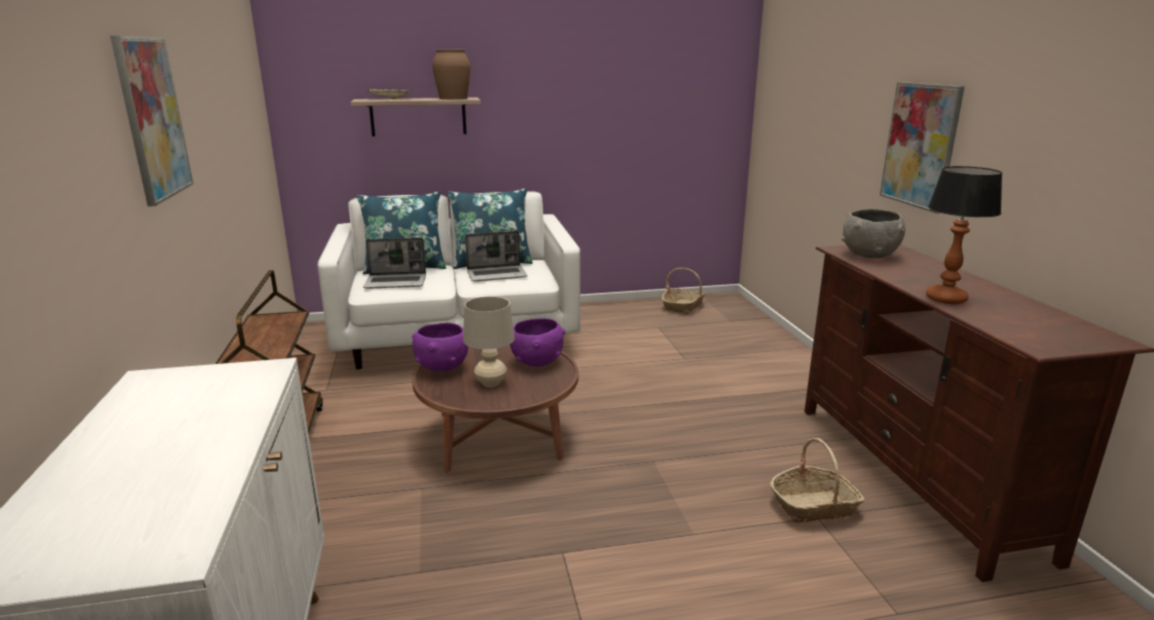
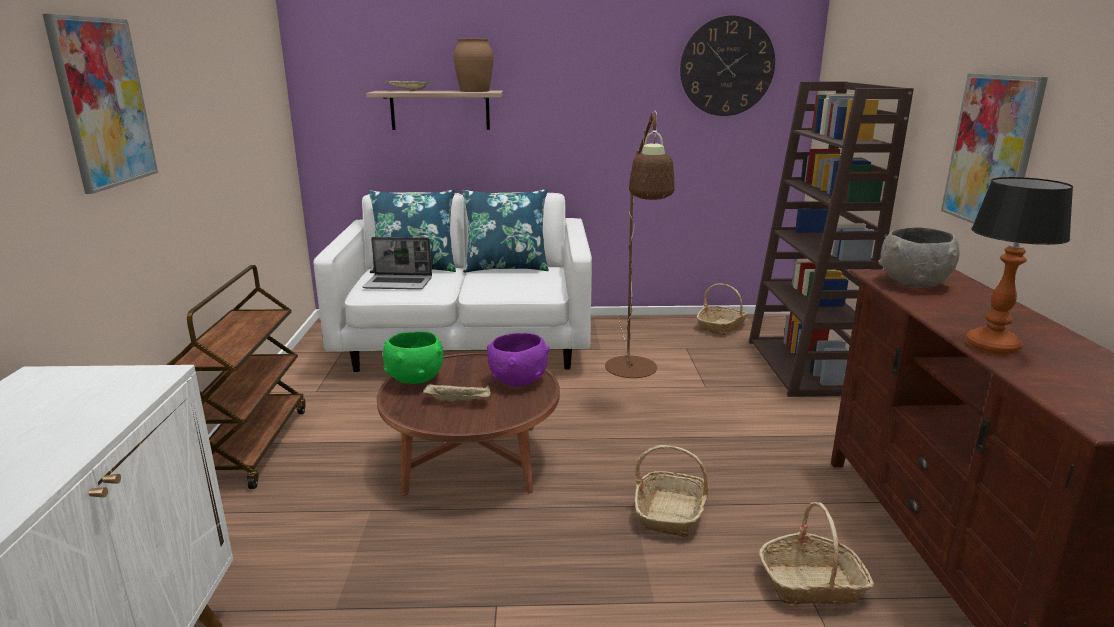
camera: 10 degrees right, 0 degrees up
(442, 366) = (415, 378): purple bowl -> green bowl
(491, 383) = (459, 401): beige table lamp -> beige tray
(497, 274) = (506, 281): laptop -> none
(618, 351) = (633, 373): none -> brown floor lamp
(678, 74) = (727, 66): none -> wall clock
(686, 463) = (670, 512): none -> basket
(760, 336) = (802, 367): none -> brown bookcase

